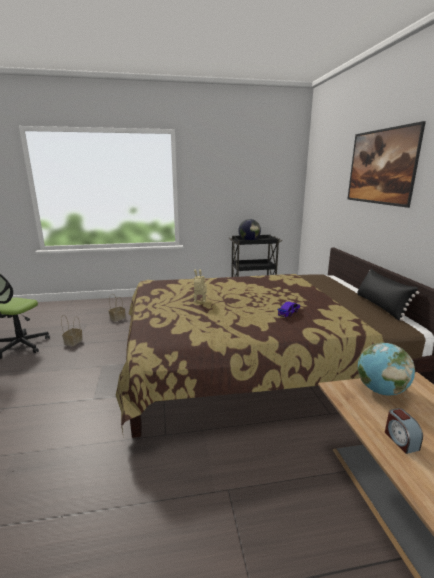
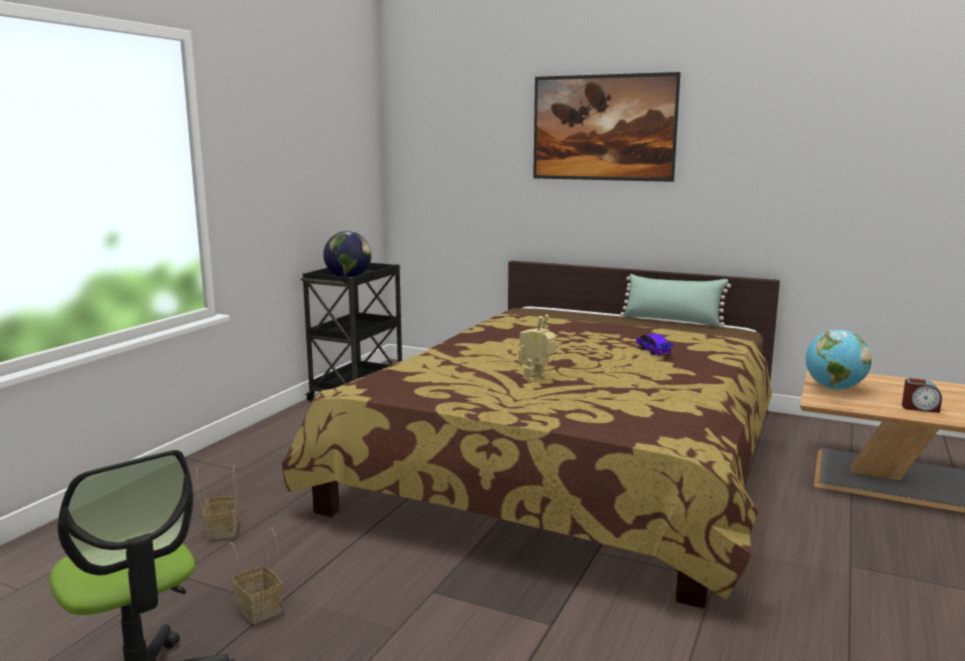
camera: 55 degrees left, 5 degrees down
(380, 306) = (672, 321): black pillow -> green pillow

